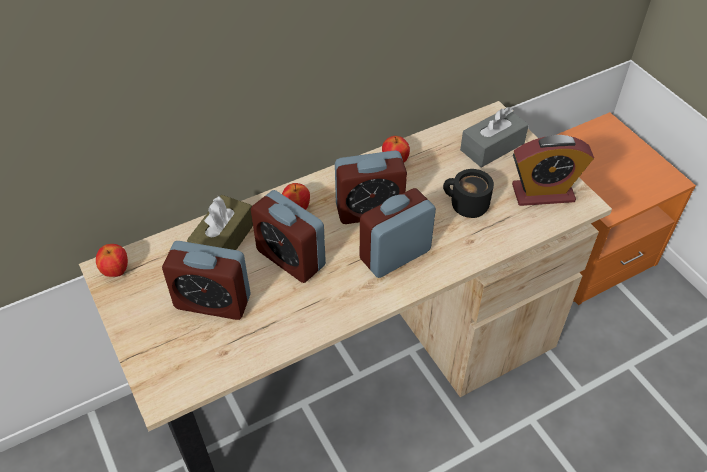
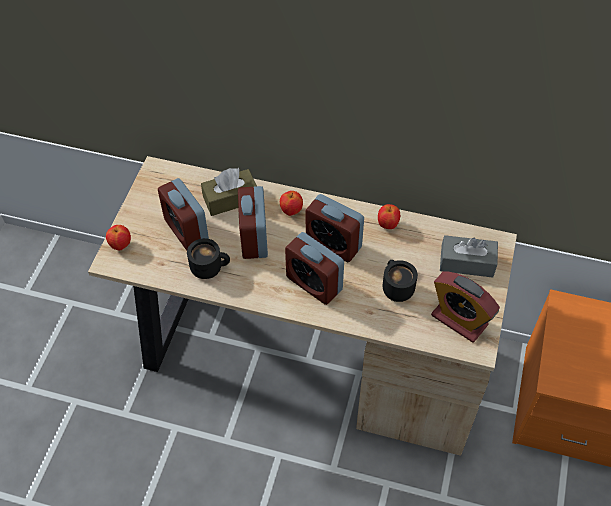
camera: 45 degrees right, 5 degrees up
(116, 271) = (159, 174): apple -> apple (121, 245)
(278, 317) = (209, 267): none -> black mug
(395, 255) = (314, 284): alarm clock -> alarm clock turned 150 degrees counterclockwise

